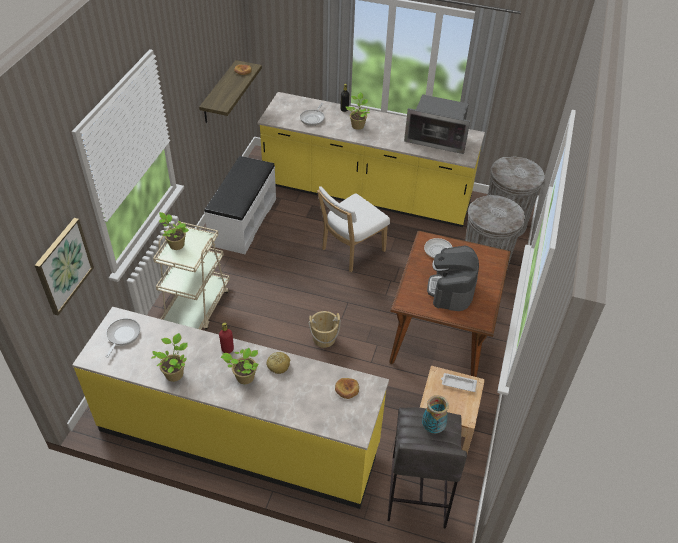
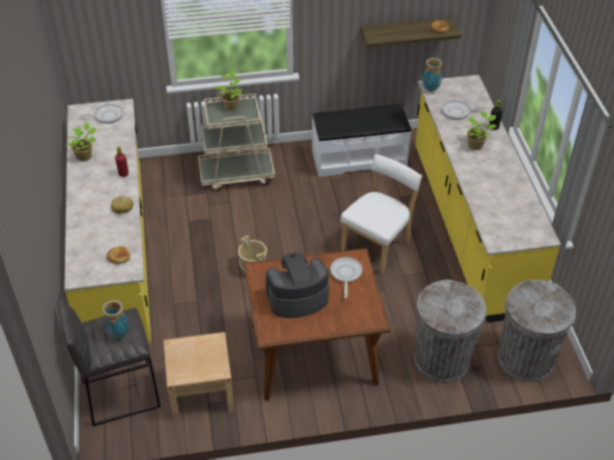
camera: 65 degrees right, 0 degrees up
(63, 266) = (108, 40): picture -> none
(243, 378) = (99, 193): potted plant -> none
(273, 120) = (431, 89): none -> vase
(350, 251) = (378, 246): white chair -> white chair turned 105 degrees clockwise
(437, 138) = (510, 209): microwave -> none
(458, 384) = (213, 358): white tray -> none

